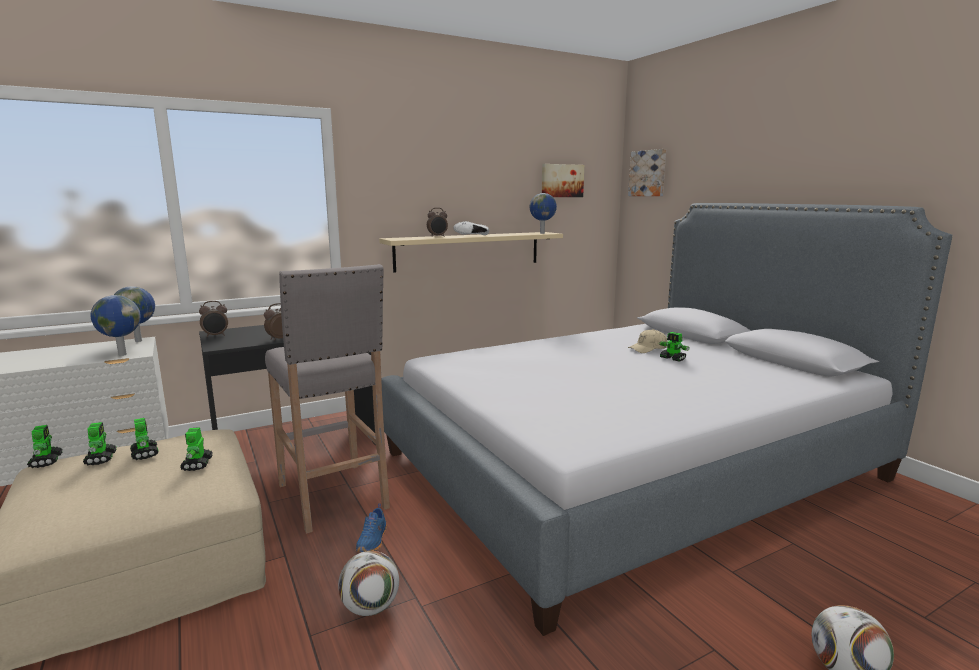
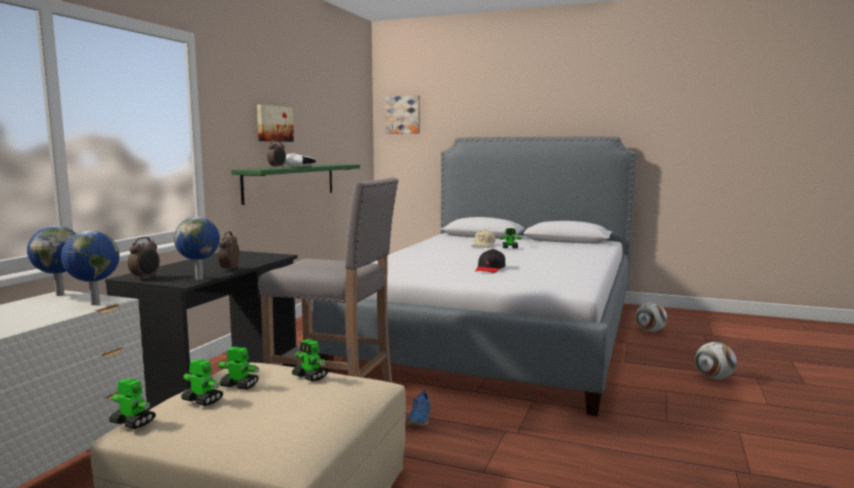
camera: 40 degrees left, 5 degrees down
(370, 608) = (491, 446): football -> football (650, 331)
(373, 540) = (420, 419): blue shoe -> blue shoe turned 45 degrees clockwise
(469, 251) = (291, 182): beige shelf -> green shelf
(543, 233) = (345, 164): globe -> globe (200, 279)
(559, 386) = (490, 269): none -> black cap
(561, 181) = (342, 118): picture -> picture (274, 124)

